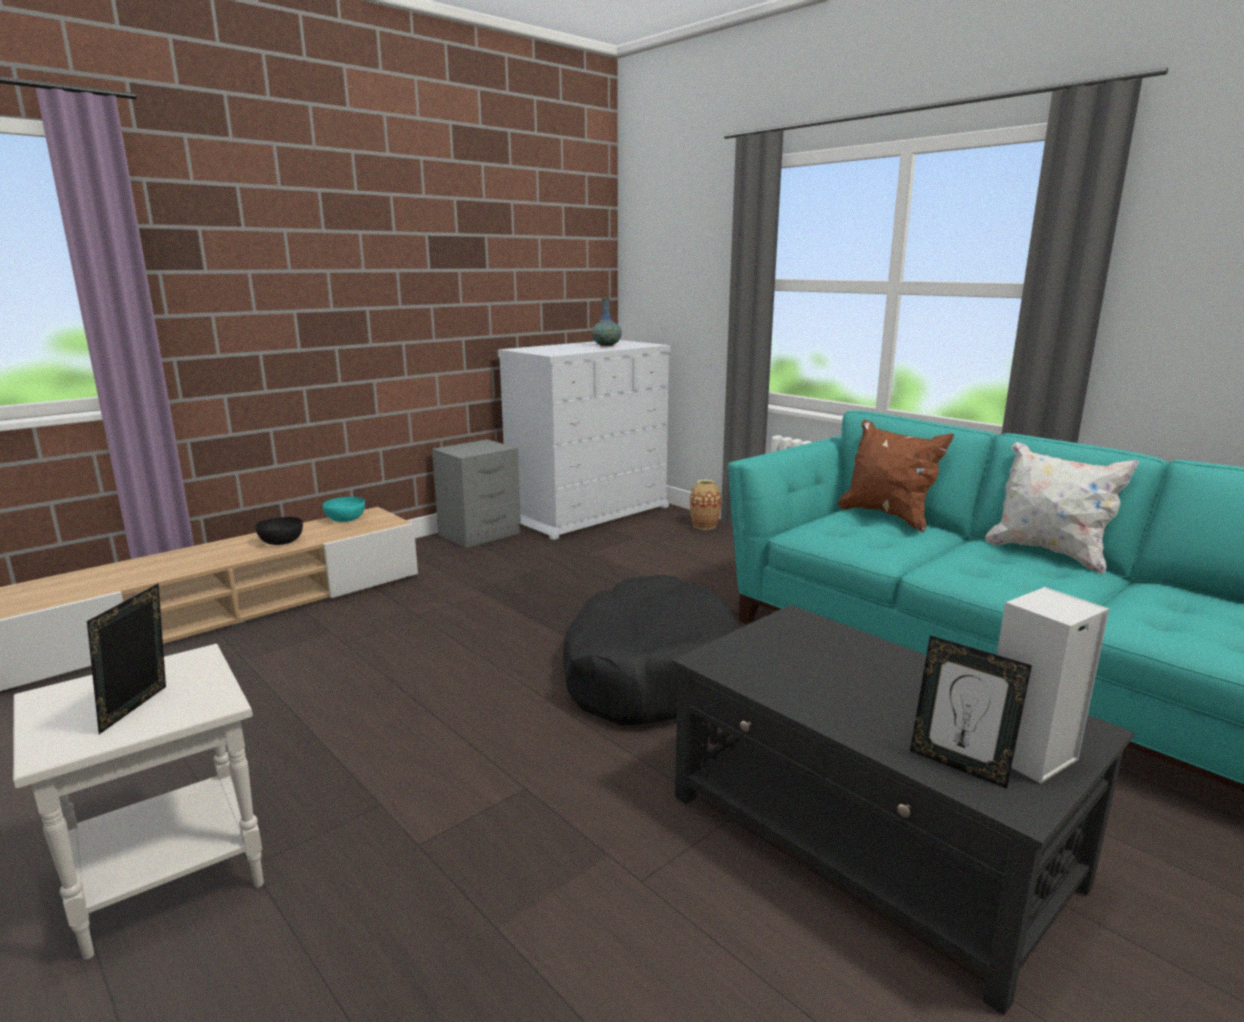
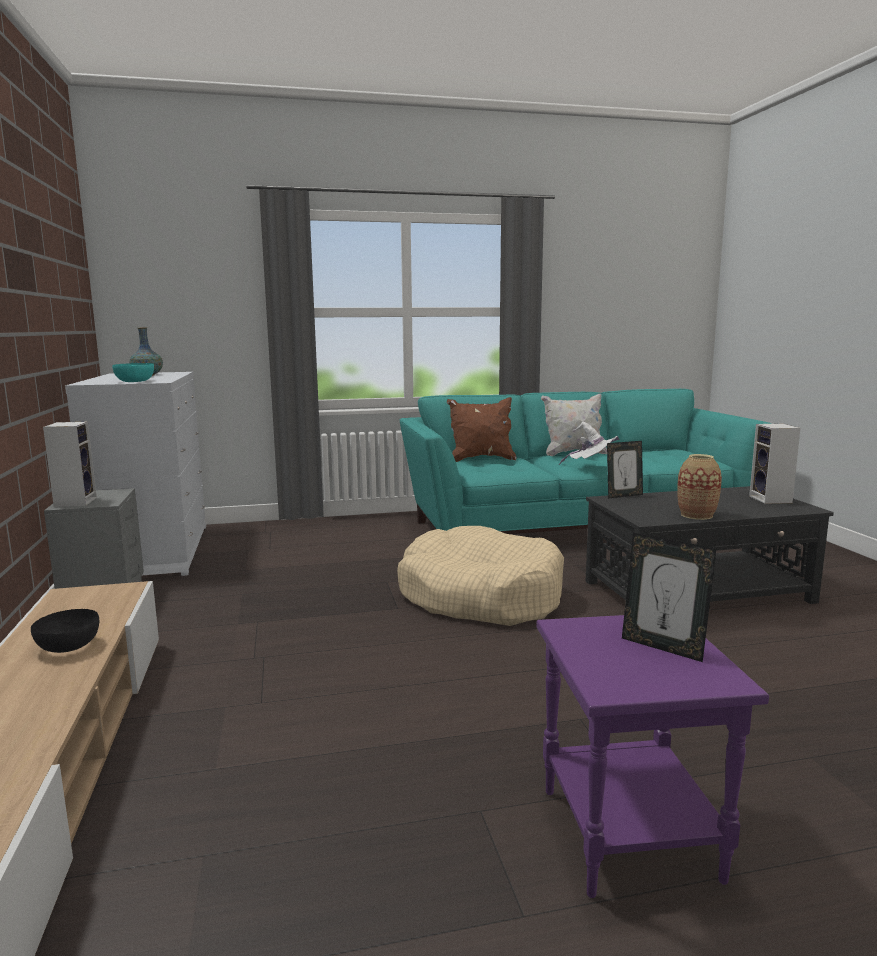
camera: 60 degrees left, 5 degrees down
(166, 881) = (632, 835): white side table -> purple side table
(345, 519) = (62, 607): turquoise bowl -> turquoise bowl (135, 381)
(460, 447) = (75, 501): none -> speaker
(648, 672) = (480, 596): black dog bed -> beige dog bed
(704, 525) = (269, 527): vase -> vase (696, 515)
(959, 765) = (775, 508): picture frame -> picture frame (623, 495)
(980, 577) = (591, 466): none -> white hat

